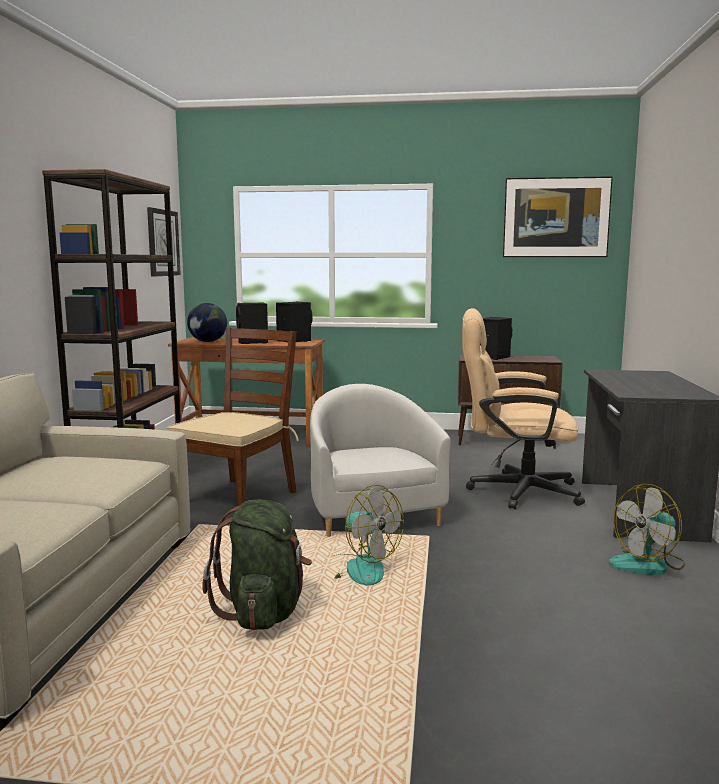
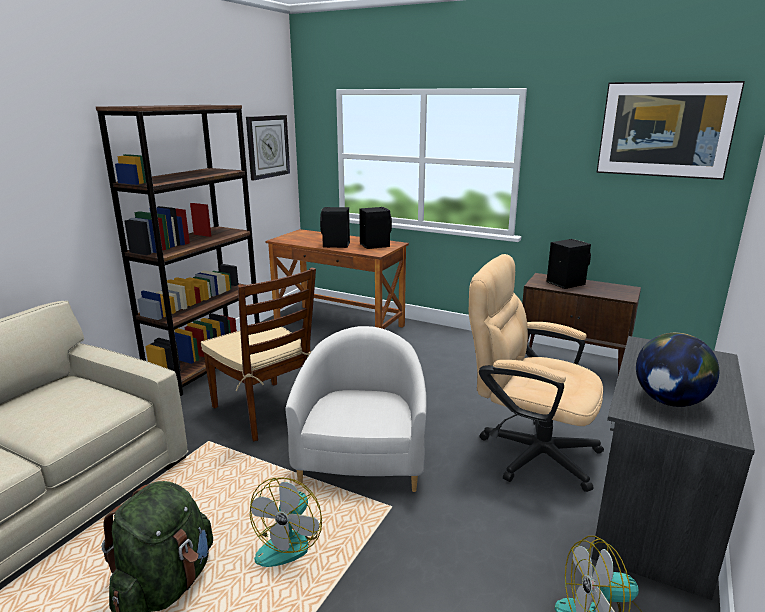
camera: 20 degrees right, 10 degrees up
(208, 341) = (300, 240): globe -> globe (669, 401)
(238, 498) = (266, 410): brown chair -> brown chair turned 90 degrees clockwise
(356, 569) = (289, 542): fan -> fan turned 45 degrees clockwise

